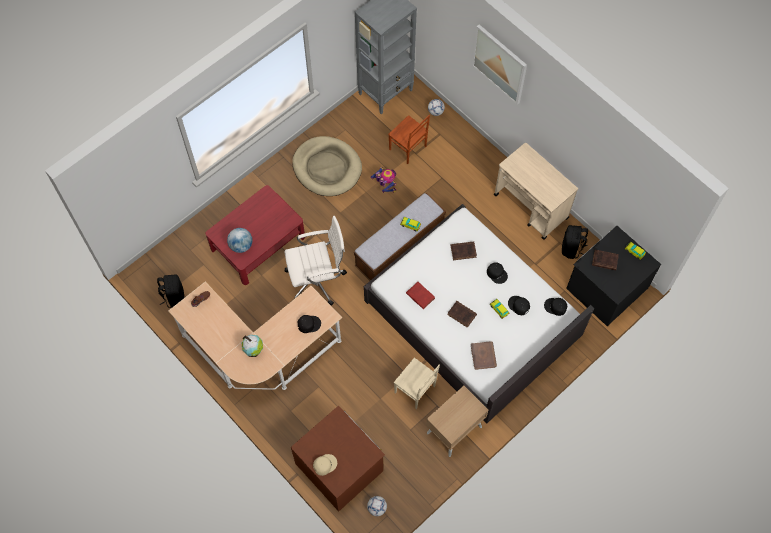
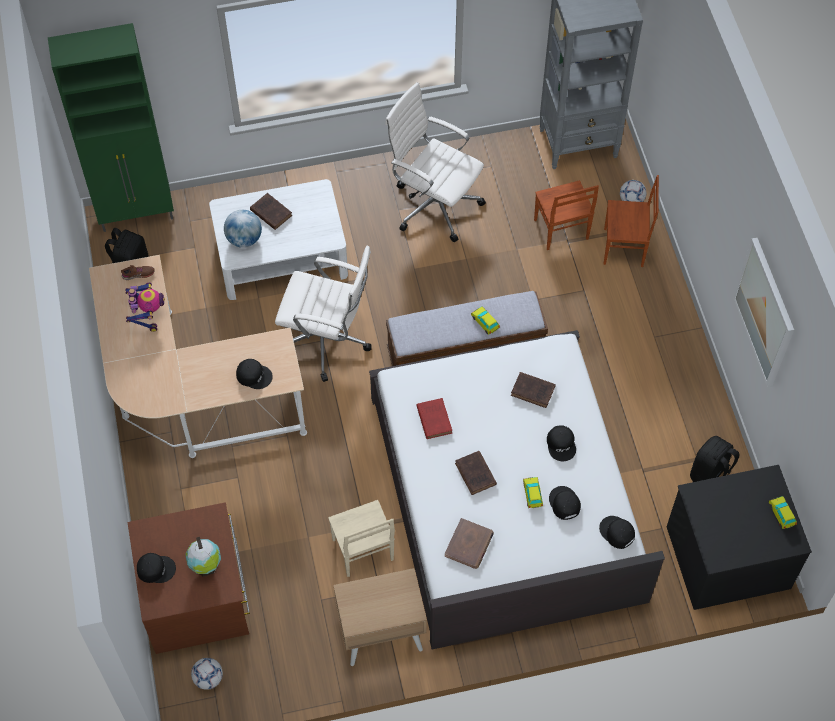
camera: 30 degrees right, 5 degrees down
(155, 261) = (137, 214): none -> green cabinet
(254, 350) = (161, 372): globe -> globe (206, 565)
(258, 242) = (281, 254): red coffee table -> white coffee table
(324, 464) = (156, 568): beige cap -> black cap
(327, 168) = (434, 204): beige dog bed -> white office chair
(385, 185) = (497, 263): toy robot -> toy robot (147, 315)
(449, 141) = (624, 248): none -> brown chair
(499, 64) = (714, 144): picture -> picture (765, 312)
(531, 207) = (687, 390): beige cart -> none
(604, 260) = (727, 503): brown book -> brown book (270, 212)

